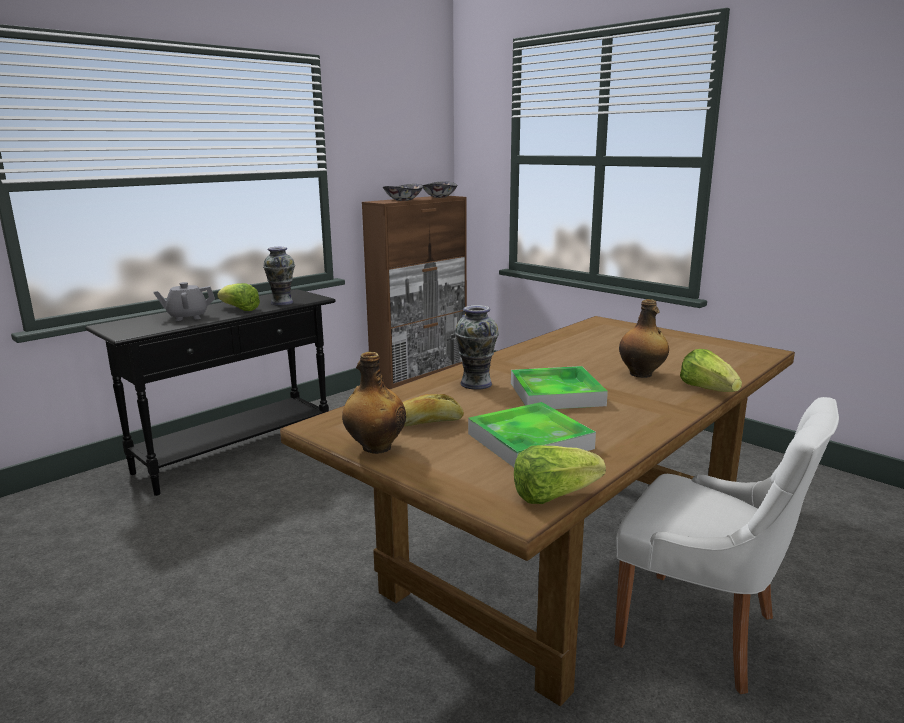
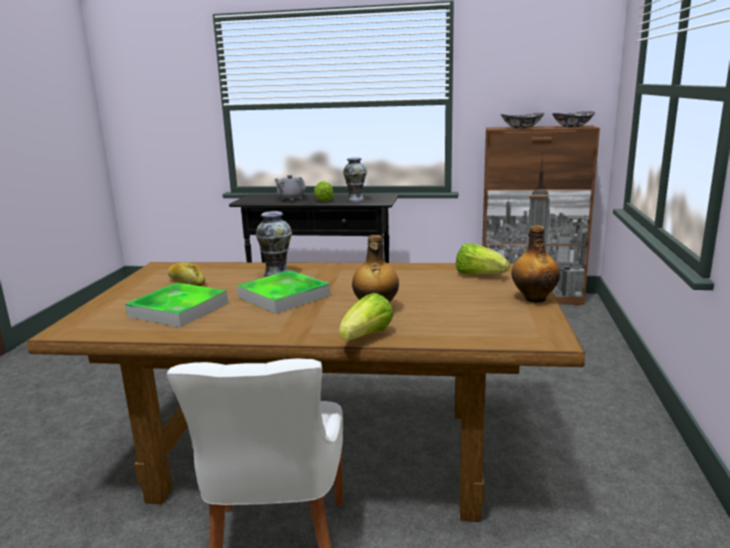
camera: 55 degrees right, 0 degrees up
(375, 447) = (137, 283): bottle -> bottle (534, 298)
(553, 495) = (91, 333): lettuce -> lettuce (479, 275)

